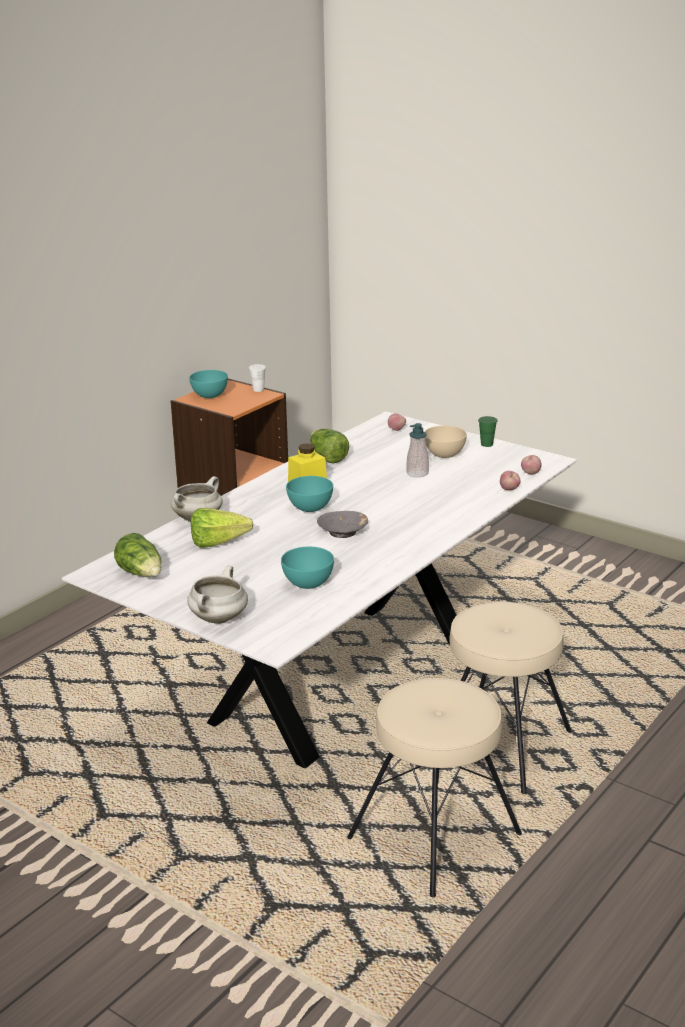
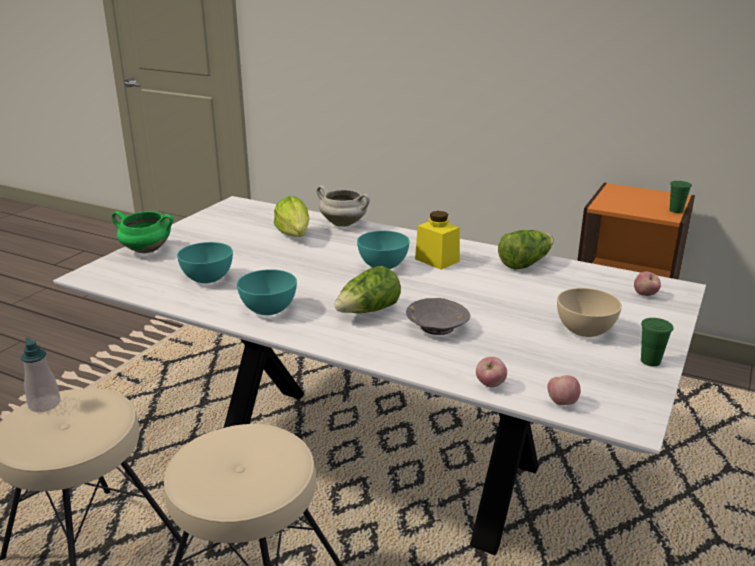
camera: 80 degrees right, 0 degrees up
(142, 574) = (235, 217): lettuce -> lettuce (368, 312)
(209, 395) = (634, 194): turquoise bowl -> turquoise bowl (269, 309)
(219, 619) = (145, 250): white cooking pot -> green cooking pot
(258, 389) = (676, 210): white cup -> green cup
(343, 532) = (327, 285): grey bowl -> grey bowl (437, 326)
(417, 473) = (509, 316): soap dispenser -> soap dispenser (44, 404)

